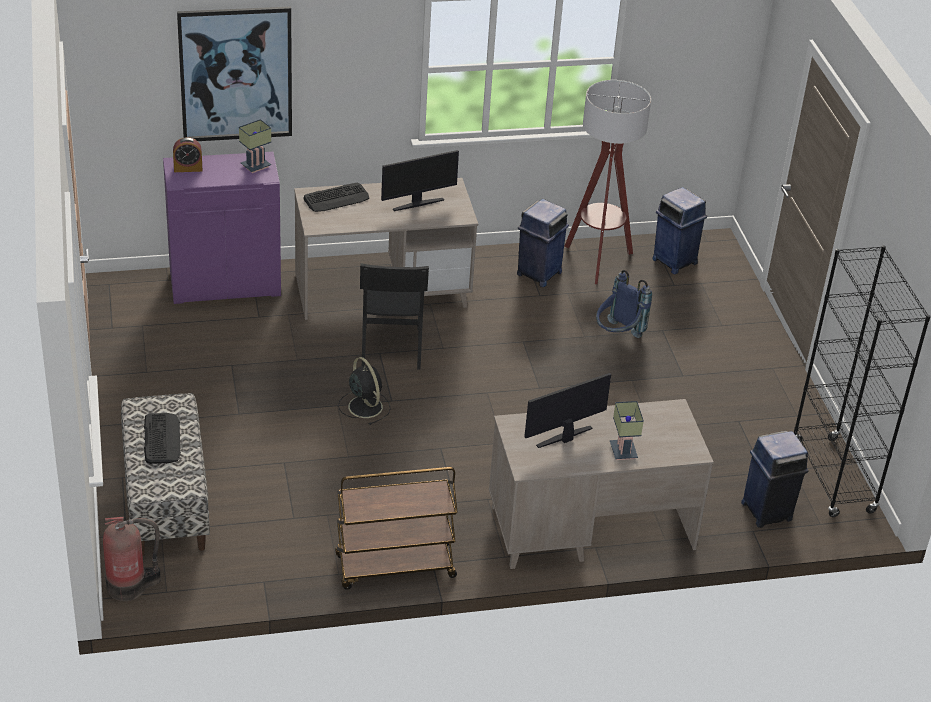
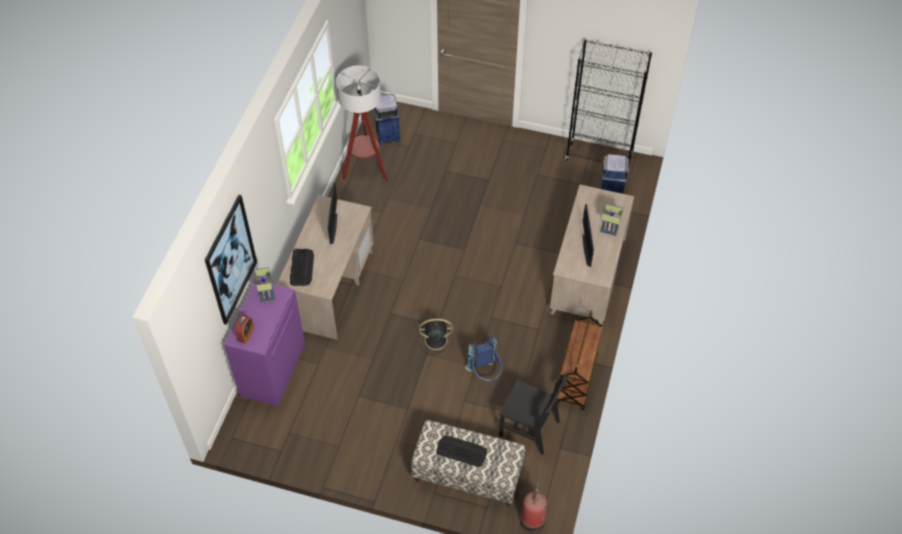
camera: 60 degrees left, 15 degrees up
(391, 347) = (388, 305): black chair -> black chair (529, 428)
(538, 273) = (361, 203): blue trash can -> none
(617, 336) = (439, 193): blue backpack -> blue backpack (485, 374)

